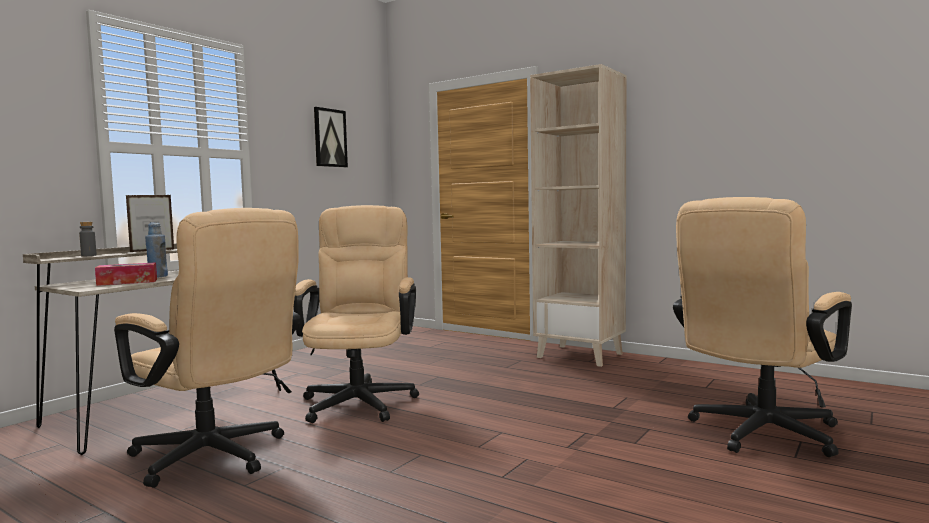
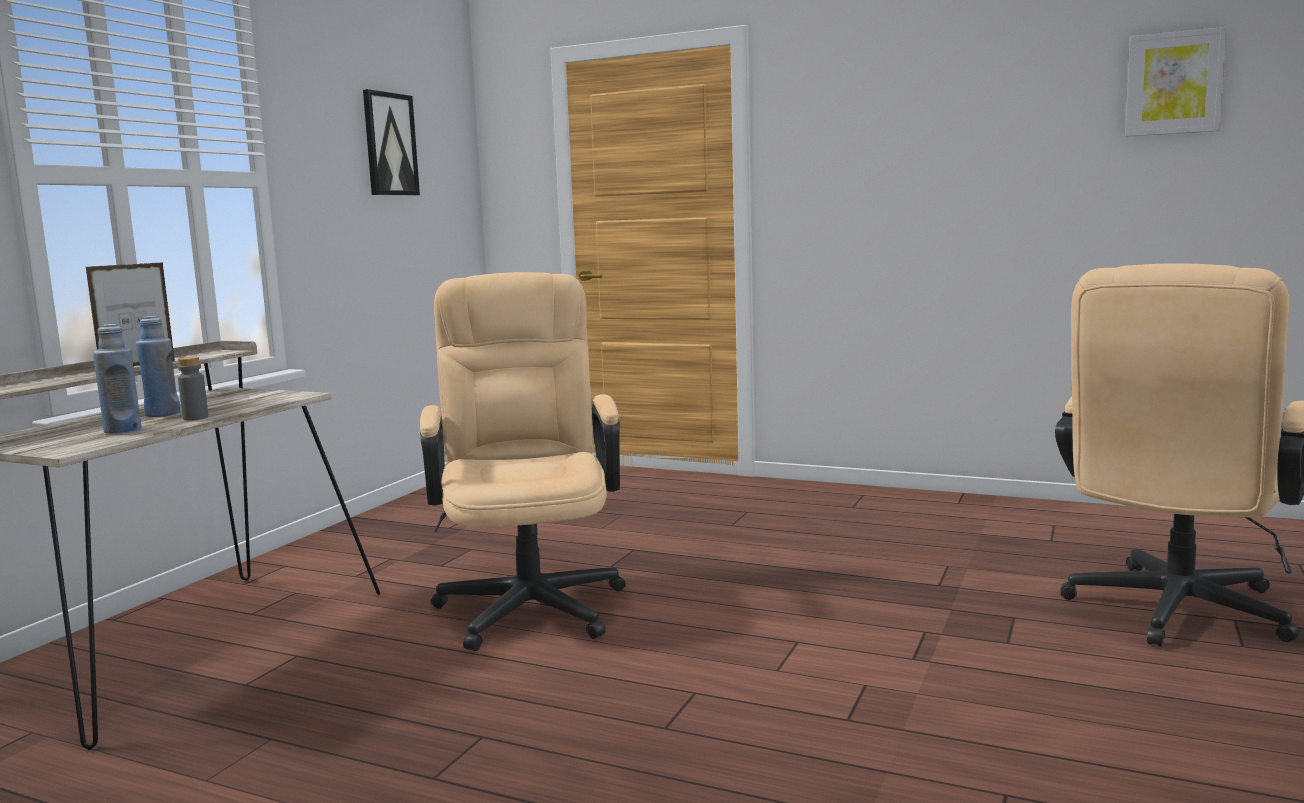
camera: 10 degrees left, 5 degrees up
(88, 255) = (33, 383): grey bottle -> grey bottle (195, 418)
(127, 282) = (122, 430): tissue box -> blue bottle
(216, 458) = (350, 732): beige office chair -> none
(580, 355) = (834, 497): beige bookcase -> none
(796, 93) = (1174, 83): none -> picture

